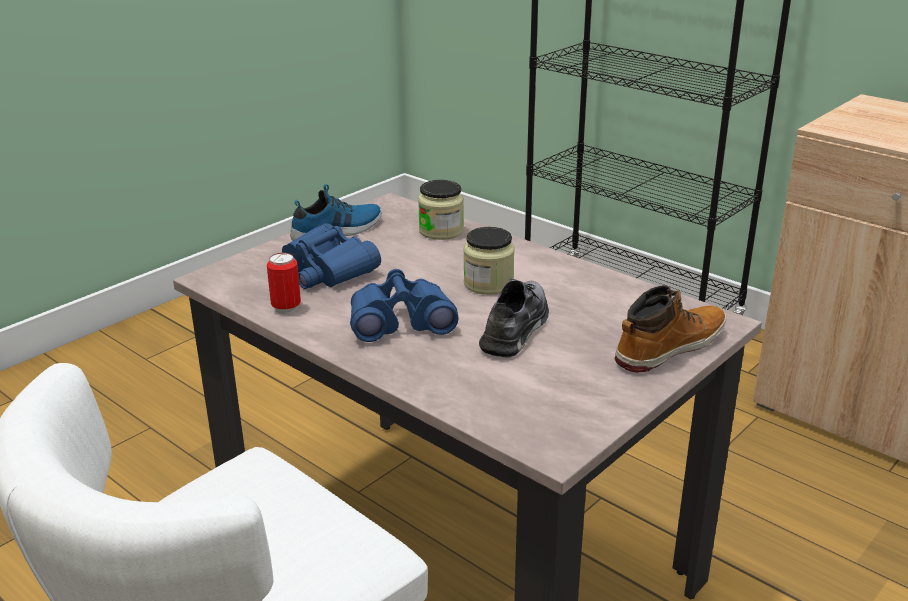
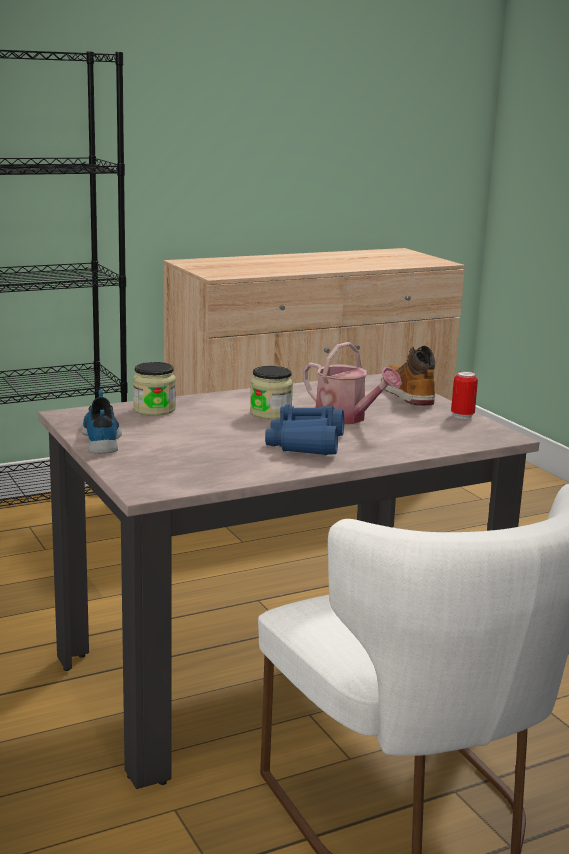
camera: 70 degrees left, 10 degrees down
(286, 308) = (243, 472): can -> can (462, 416)
(325, 271) = (185, 452): blue binoculars -> none
(516, 327) = (346, 418): grey shoe -> watering can

